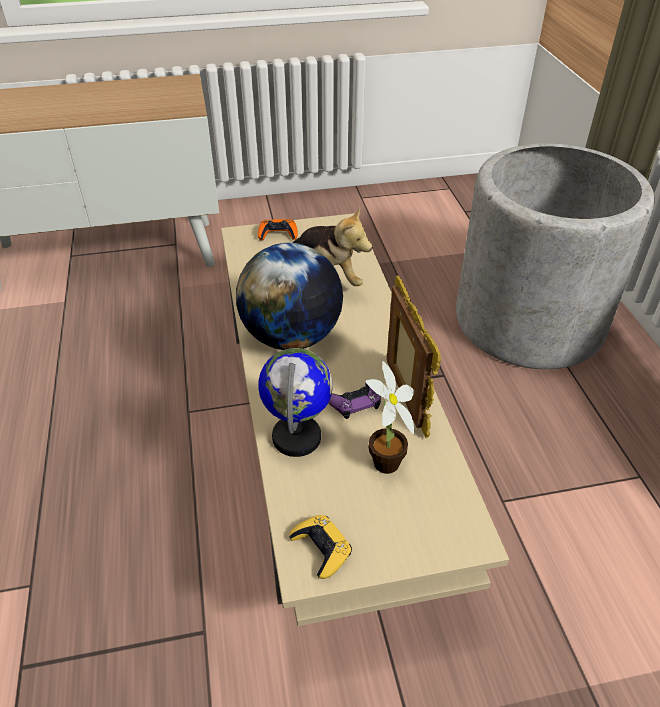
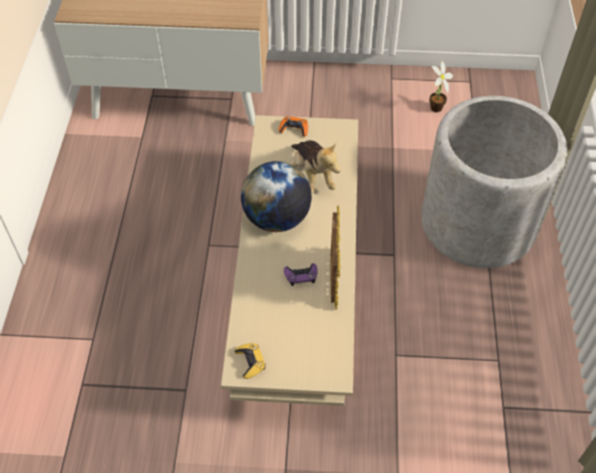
camera: 15 degrees right, 10 degrees up
(297, 437) = (258, 291): globe -> none
(384, 467) = (303, 322): potted plant -> potted plant (434, 109)

